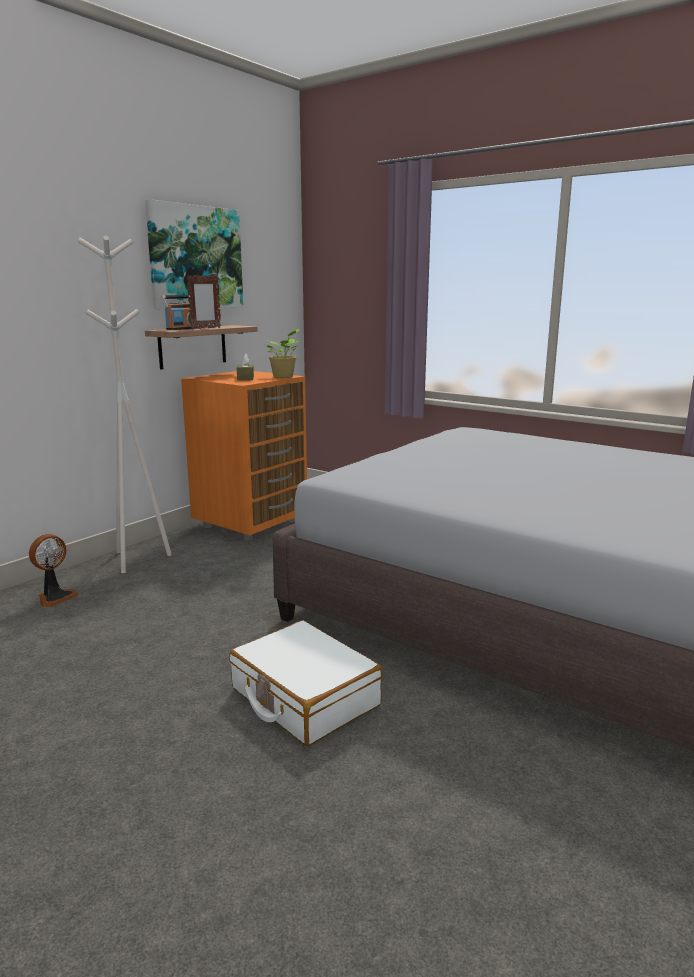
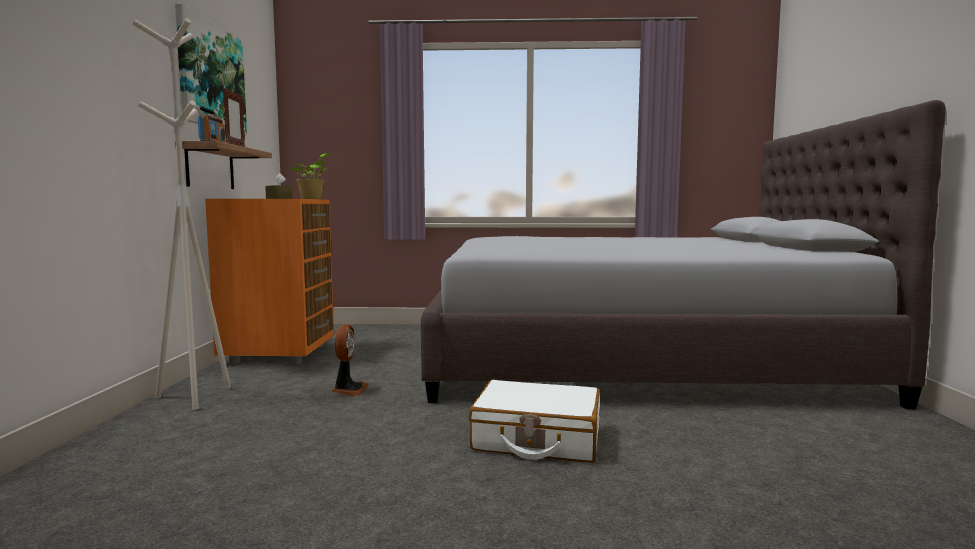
camera: 35 degrees left, 10 degrees down
(55, 597) = (137, 444): fan -> fan (348, 390)

